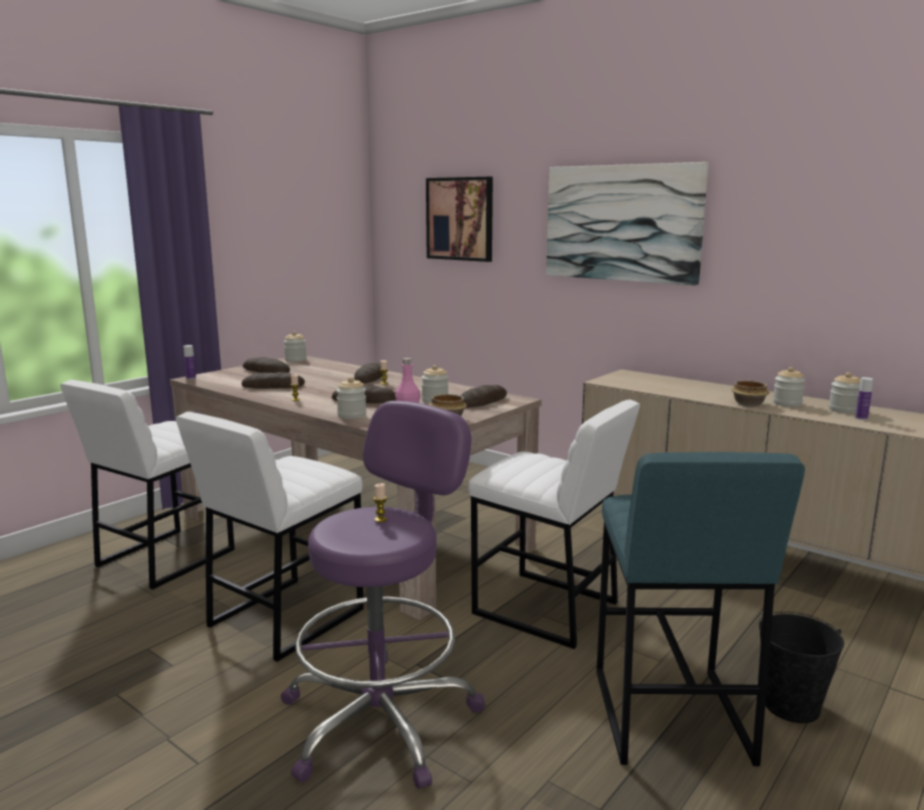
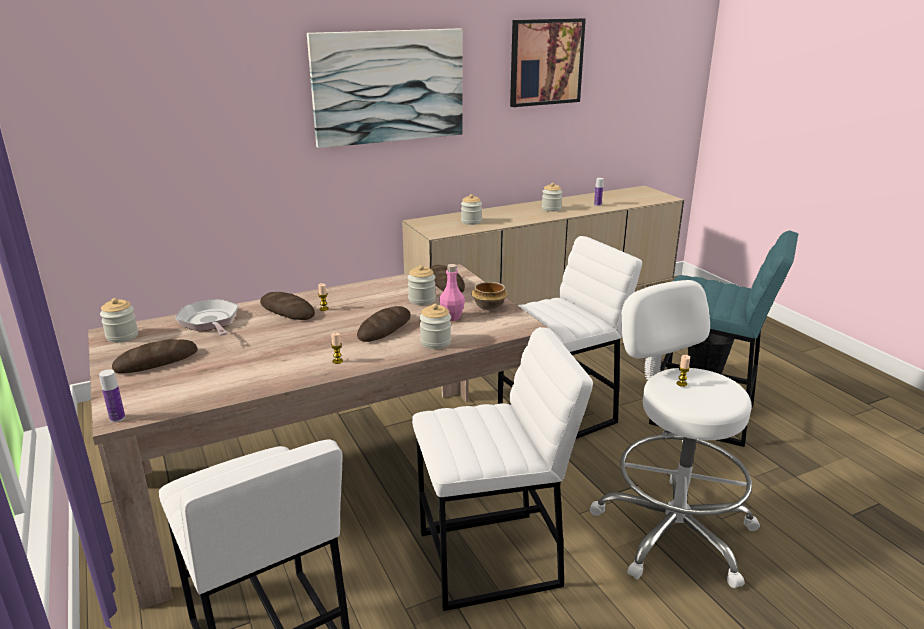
camera: 65 degrees left, 10 degrees up
(273, 386) = (253, 366): bread -> none
(283, 619) = (493, 558): white chair -> white chair turned 75 degrees counterclockwise
(333, 368) = (210, 322): none -> frying pan
(381, 718) = (672, 530): purple stool -> white stool
(460, 219) = (181, 98): picture -> picture (546, 62)
(749, 404) = (543, 216): bowl -> none
(843, 410) = (577, 203): jar -> jar (471, 222)

